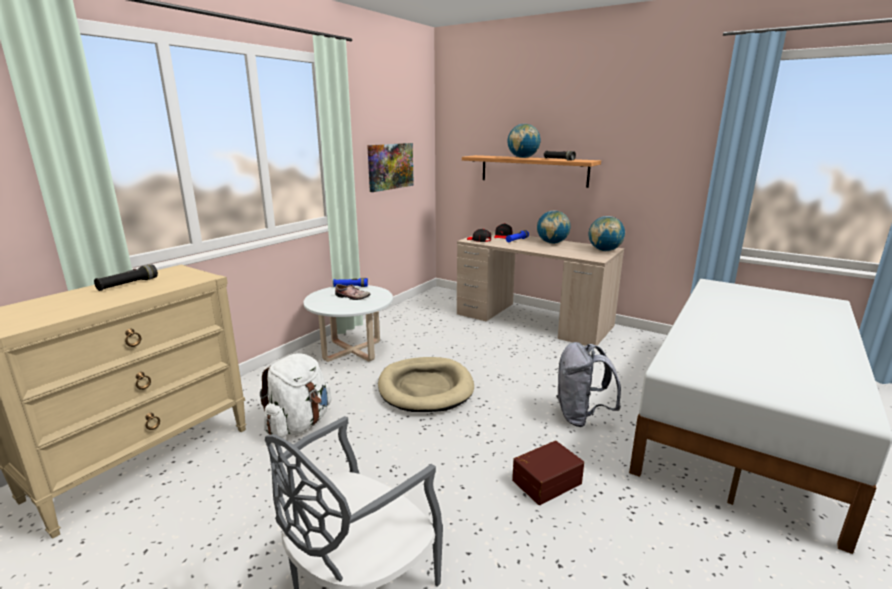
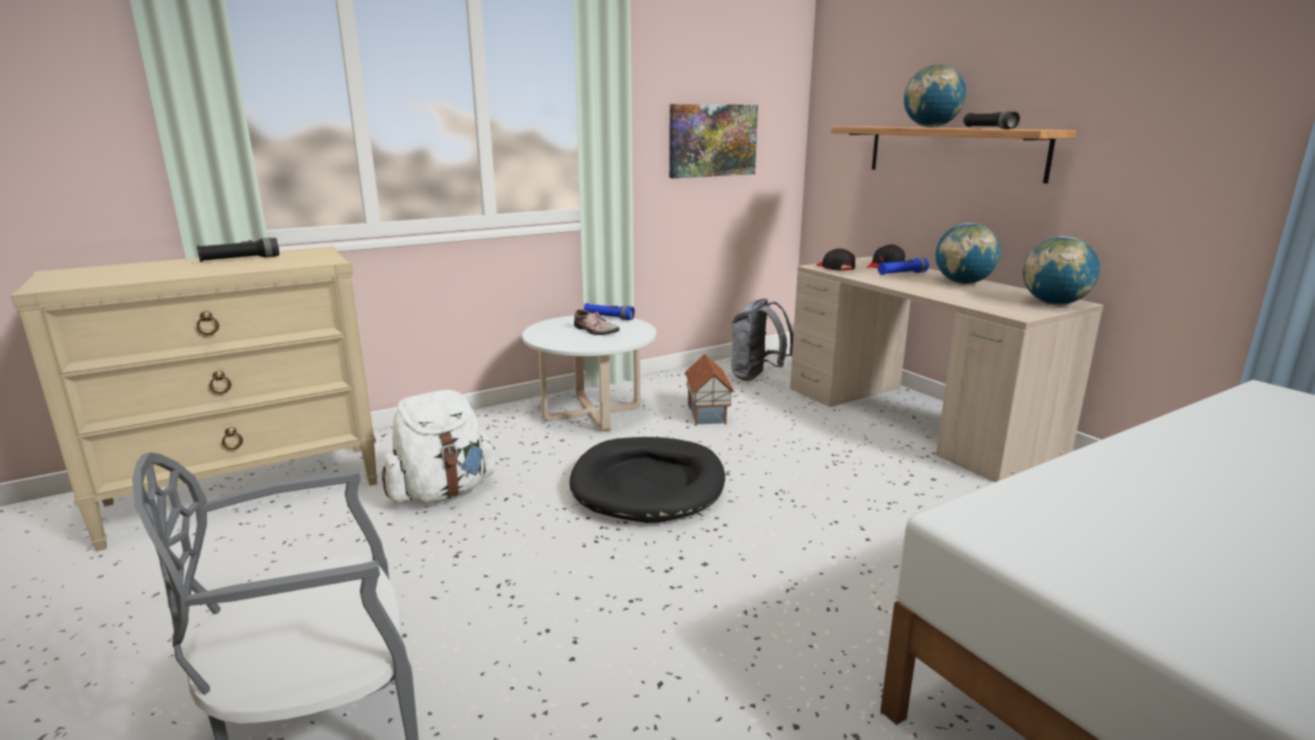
camera: 25 degrees right, 0 degrees up
(424, 338) = (708, 414): none -> toy house
(425, 388) = (648, 484): beige dog bed -> black dog bed
(545, 481) = (713, 674): brown storage box -> none
(581, 416) = (869, 590): grey backpack -> grey backpack (757, 377)

